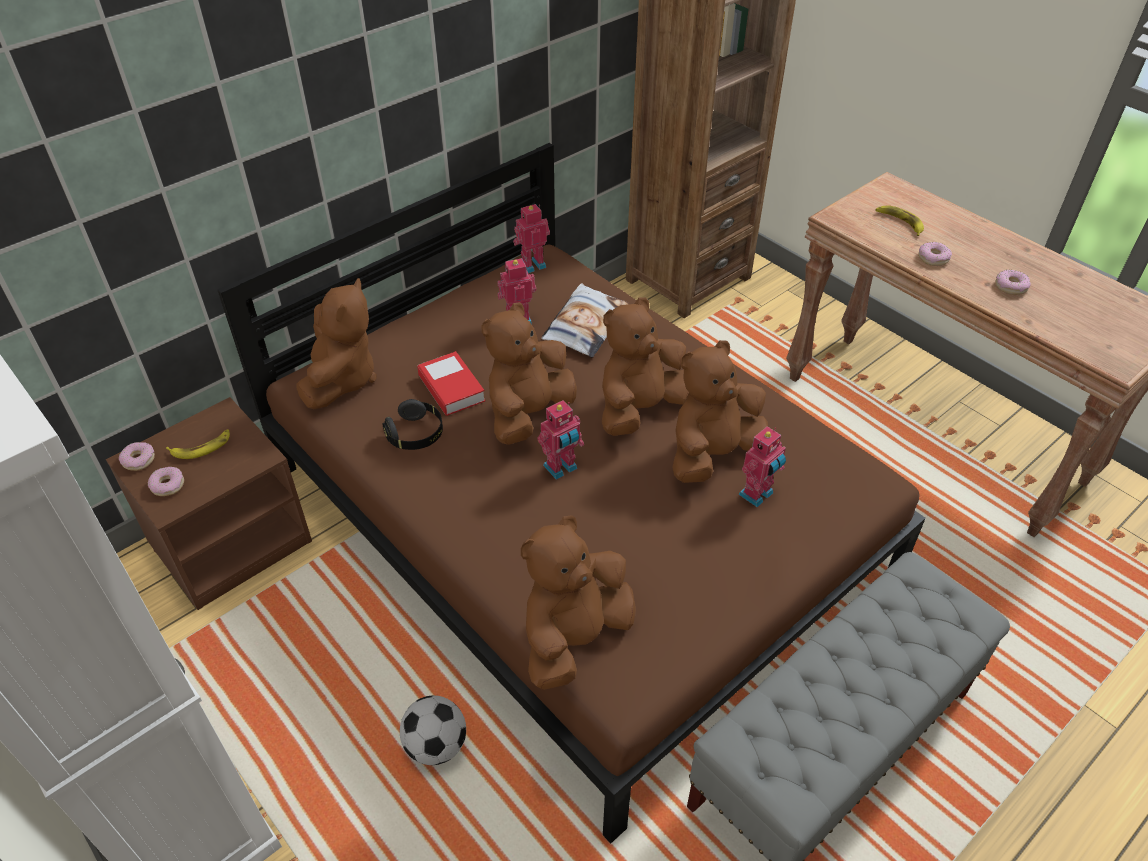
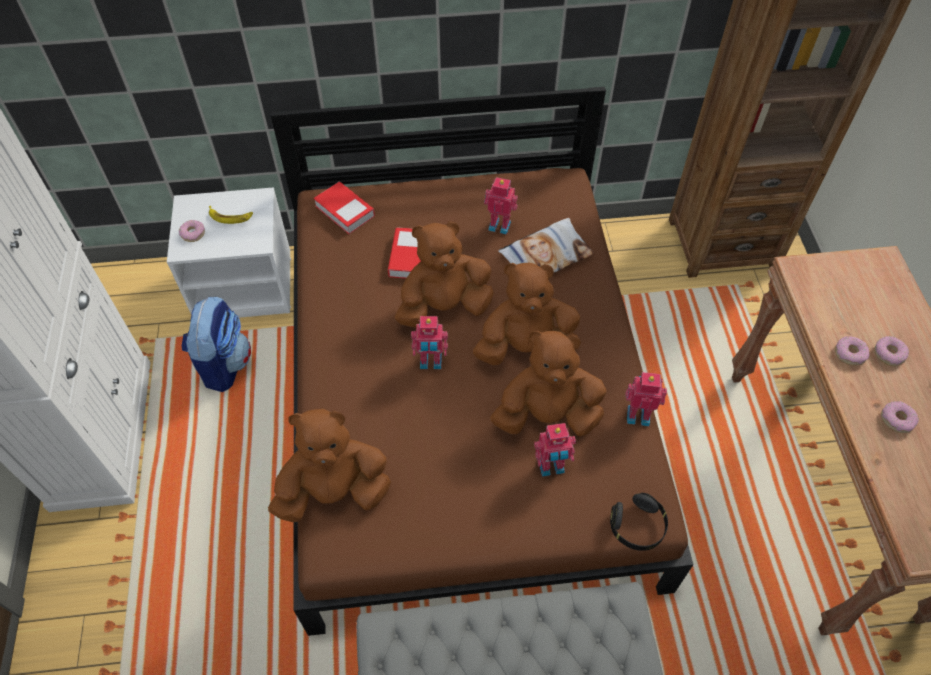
camera: 35 degrees right, 10 degrees up
(139, 460) = (190, 206): donut -> donut (889, 354)
(231, 541) = (245, 284): brown nightstand -> white nightstand
(274, 633) = (224, 364): none -> backpack
(341, 379) = (345, 211): brown plush toy -> book
(416, 435) = (357, 281): black headphones -> black headphones (637, 527)
(435, 745) = (258, 499): football -> none
(532, 264) = (551, 181): toy robot -> toy robot (638, 414)
(900, 222) = (854, 303): banana -> none

